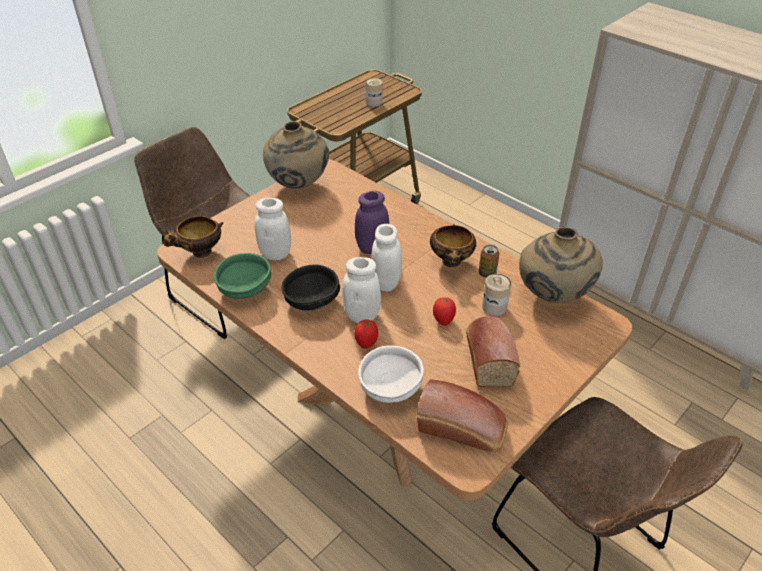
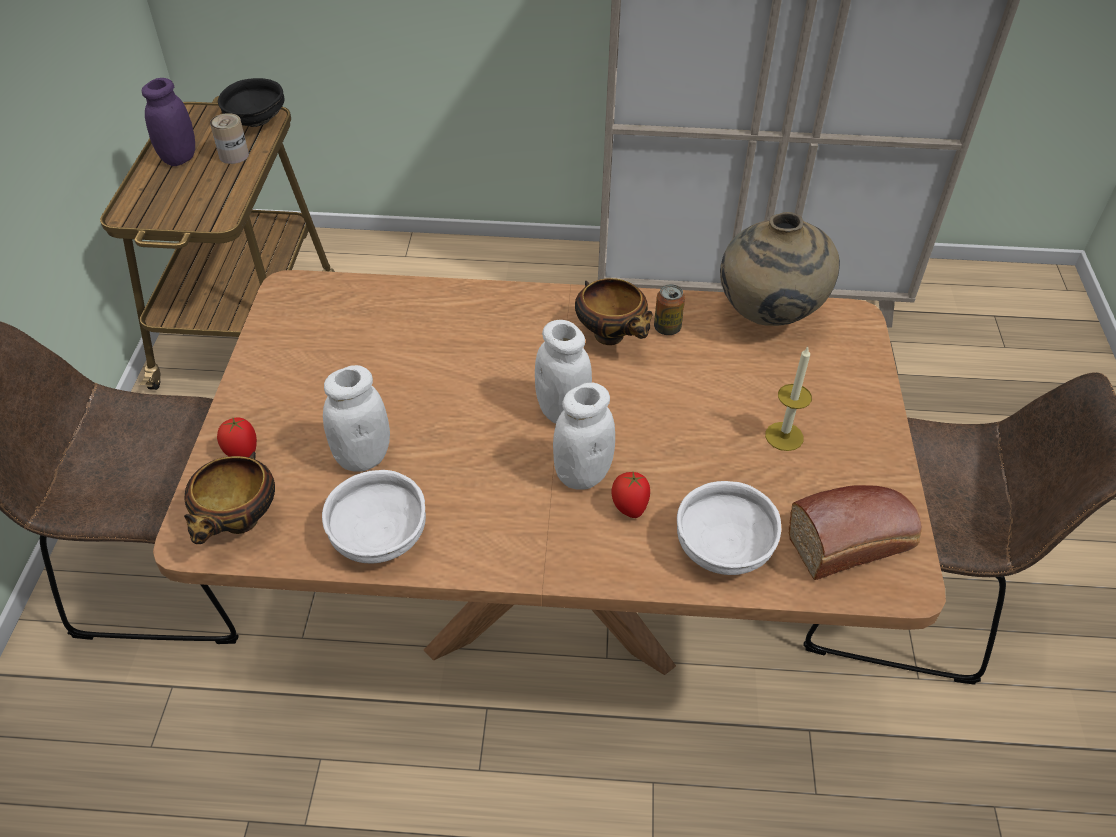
camera: 40 degrees left, 5 degrees up
(244, 290) = (378, 538): green bowl -> white bowl
(299, 186) = (279, 334): beige vase -> none
(311, 301) = (494, 496): black bowl -> black bowl (255, 121)
(372, 248) = (489, 372): purple jar -> purple jar (179, 158)
(443, 320) = (684, 419): tomato -> tomato (242, 453)
(488, 358) = (784, 436): bread -> candle
(494, 306) = (721, 367): can -> none

